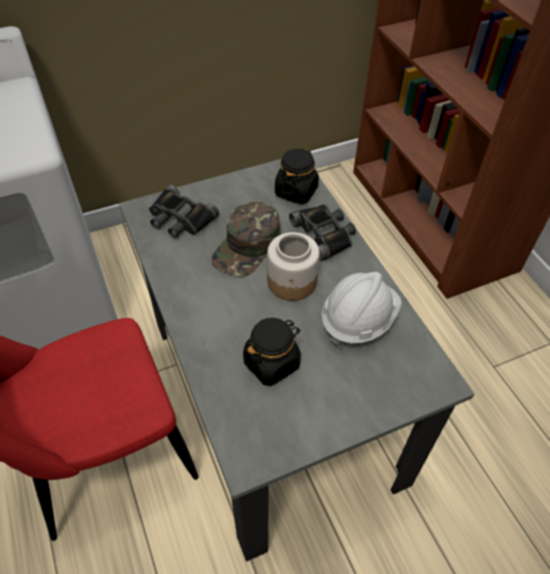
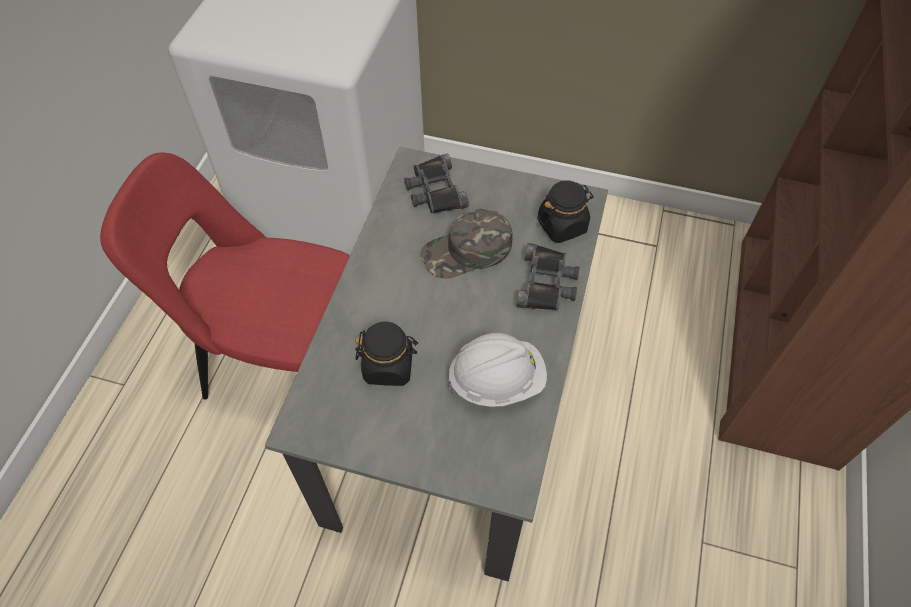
camera: 40 degrees right, 5 degrees up
(292, 282) = (473, 309): jar -> none

